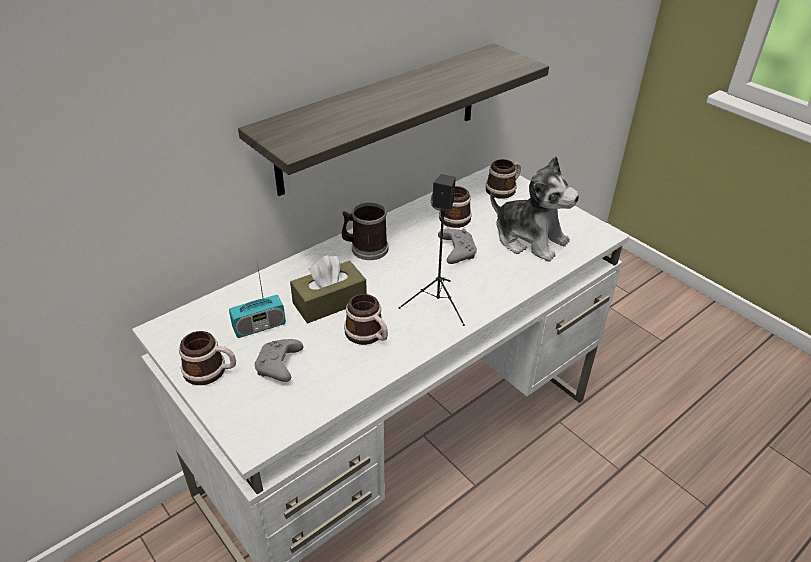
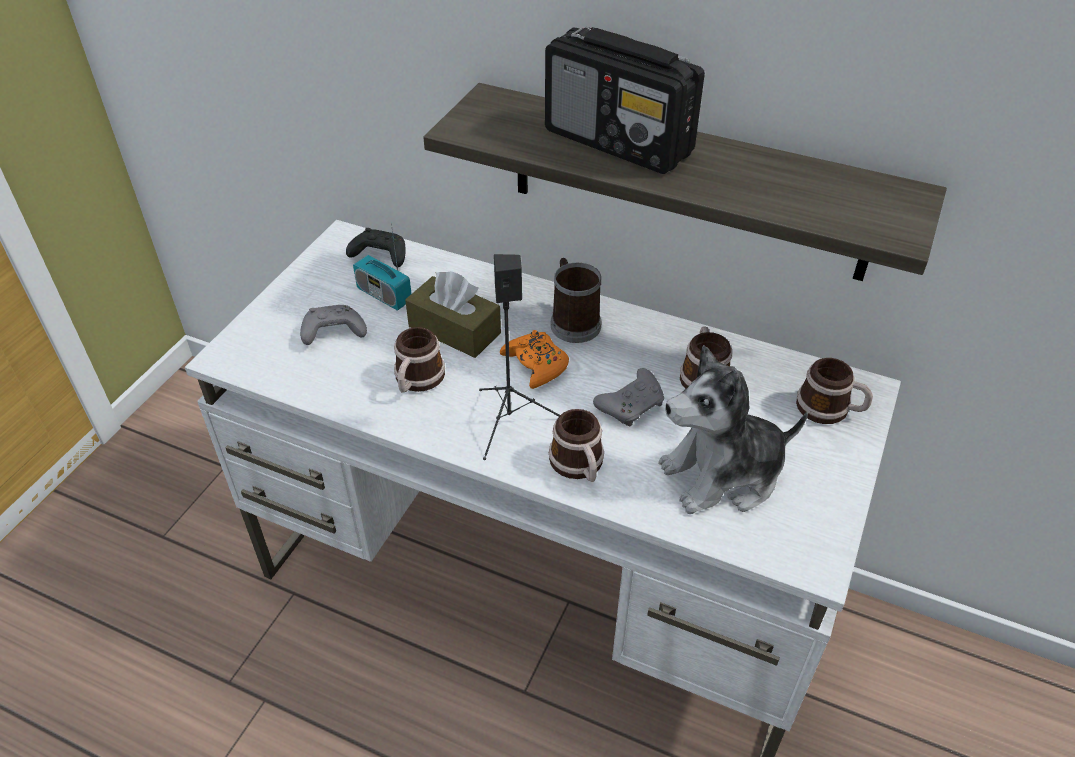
camera: 65 degrees right, 5 degrees up
(208, 316) = (379, 256): none -> black game controller
(211, 371) = (303, 291): mug -> mug (579, 466)
(371, 103) = (619, 143): none -> radio
(393, 276) = (536, 364): none -> orange game controller
(529, 239) = (723, 475): plush toy -> plush toy turned 60 degrees clockwise

